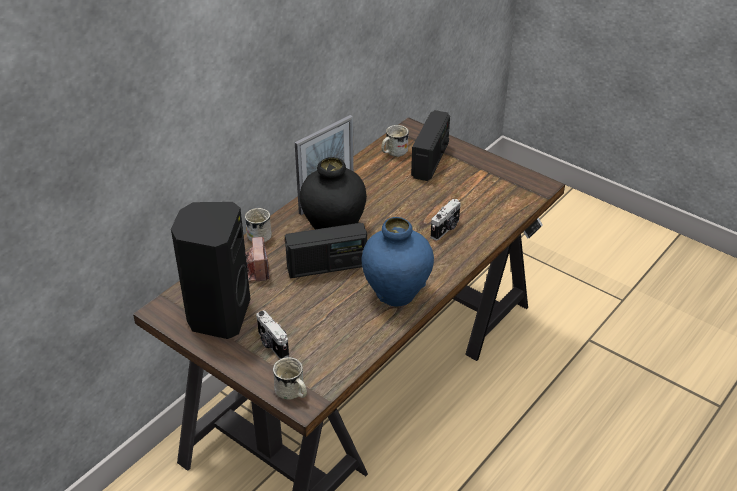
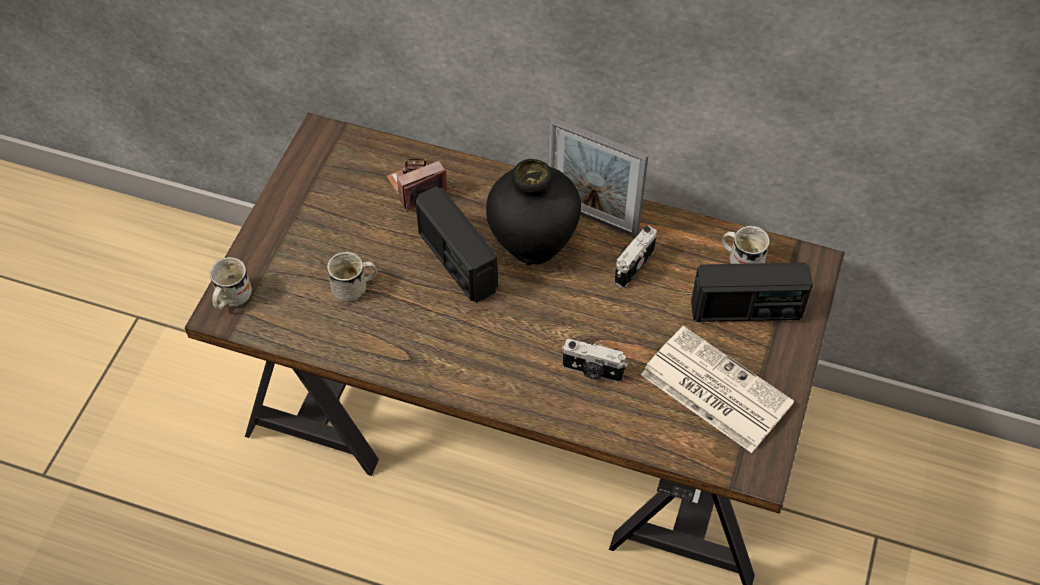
camera: 70 degrees right, 15 degrees up
(218, 315) = (330, 186): black speaker -> none
(260, 234) = (491, 173): white mug -> white mug (355, 287)
(272, 345) = (300, 253): camera -> camera (632, 265)
(396, 293) = (435, 350): blue vase -> none
(479, 186) = (713, 389): none -> newspaper

